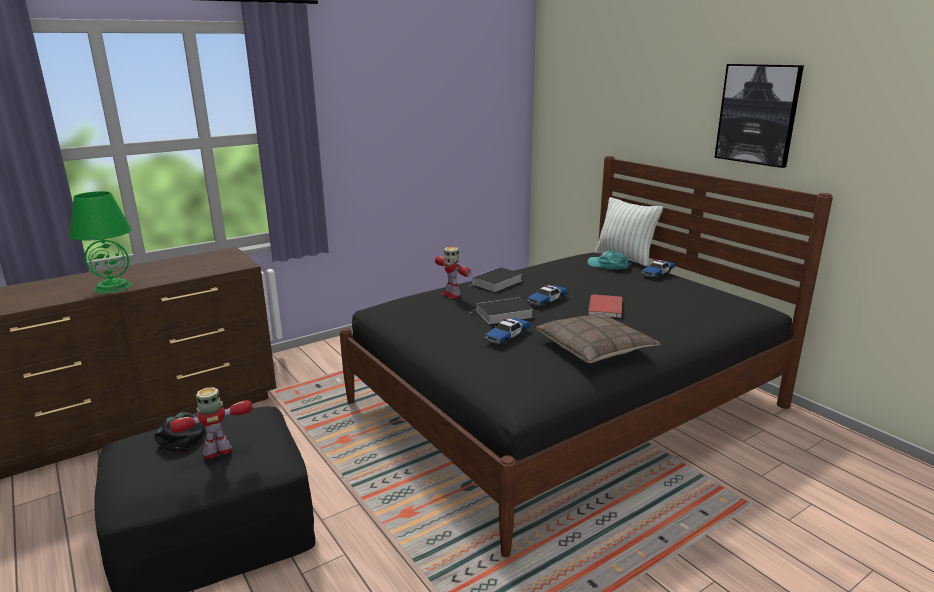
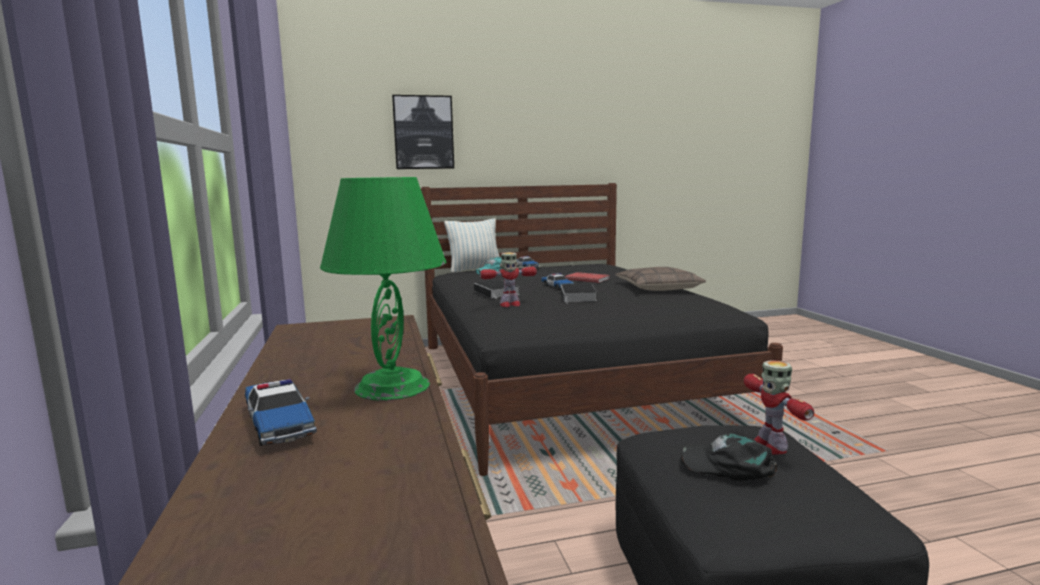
camera: 70 degrees left, 10 degrees down
(507, 336) = (626, 299): toy car -> toy car (279, 423)
(757, 114) = (552, 138): picture -> picture (423, 132)

